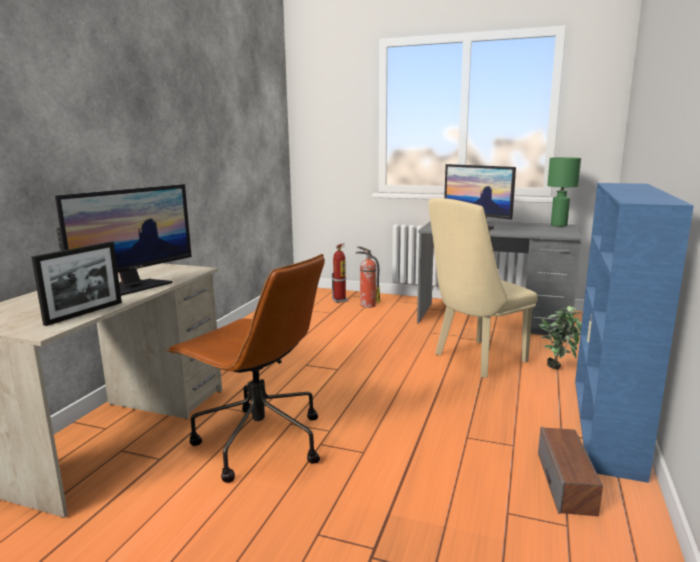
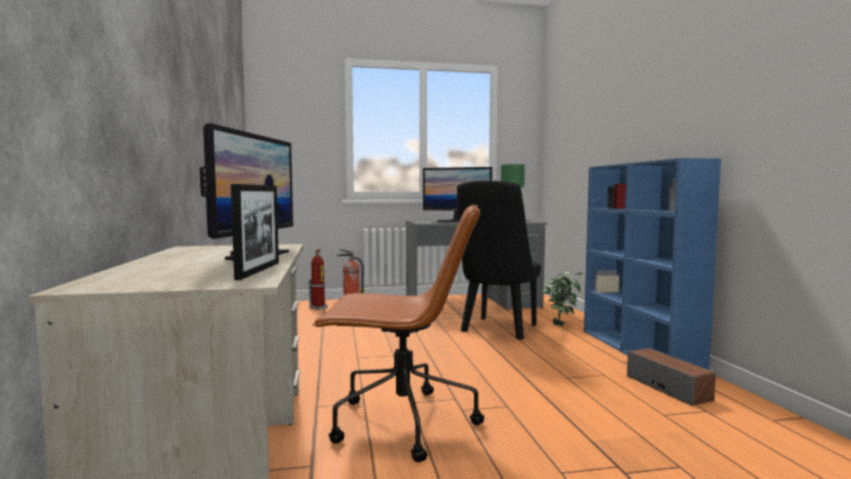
camera: 30 degrees left, 10 degrees down
(475, 360) = (497, 330): beige chair -> black chair

